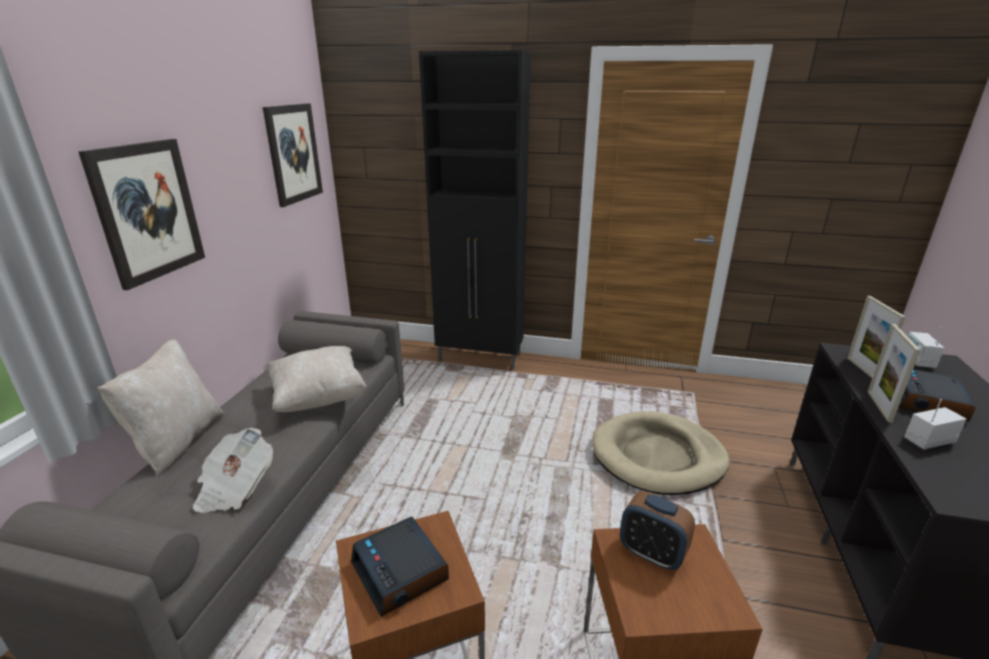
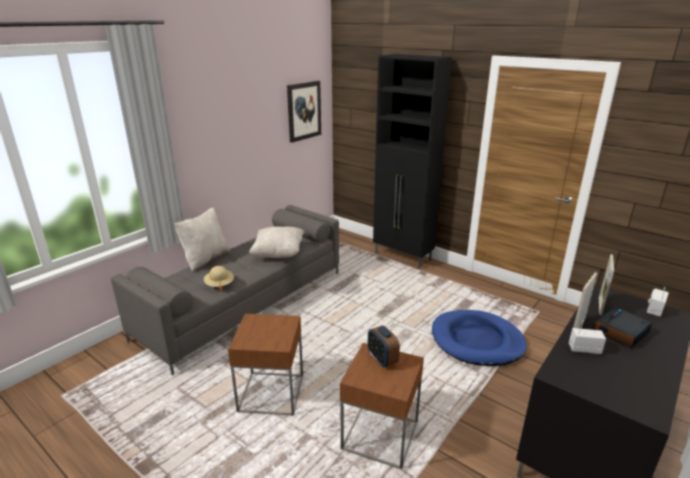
camera: 25 degrees right, 0 degrees up
(147, 211) = (213, 142): picture -> none
(235, 487) = (219, 284): newspaper -> beige hat
(401, 572) = (263, 332): alarm clock -> none
(658, 456) = (477, 341): beige dog bed -> blue dog bed

